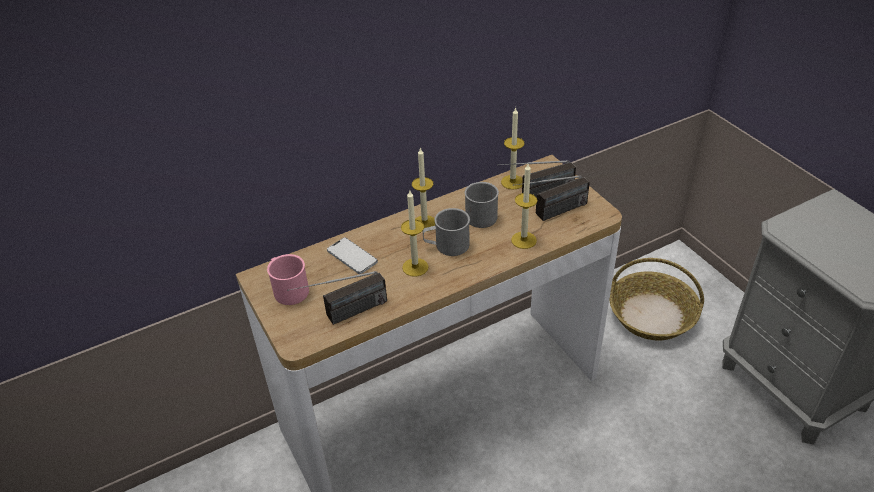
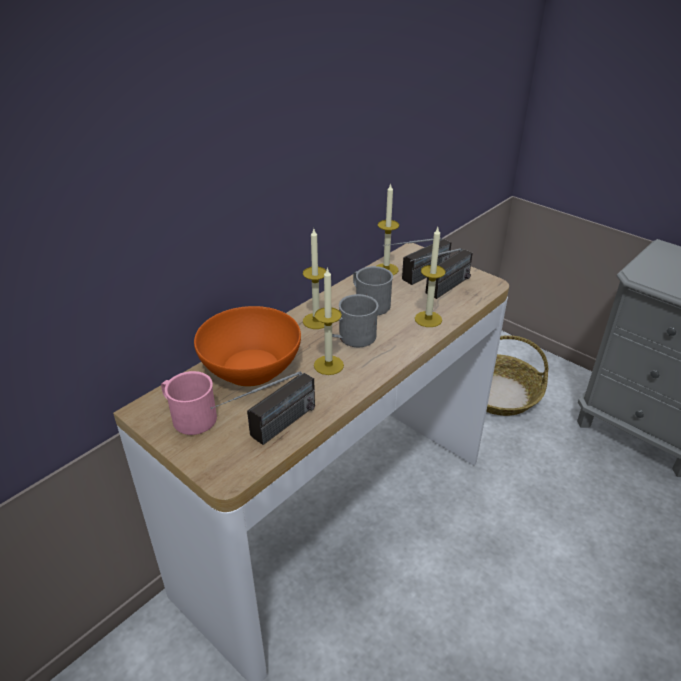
camera: 20 degrees left, 5 degrees down
(352, 256) = (251, 367): phone -> orange bowl

